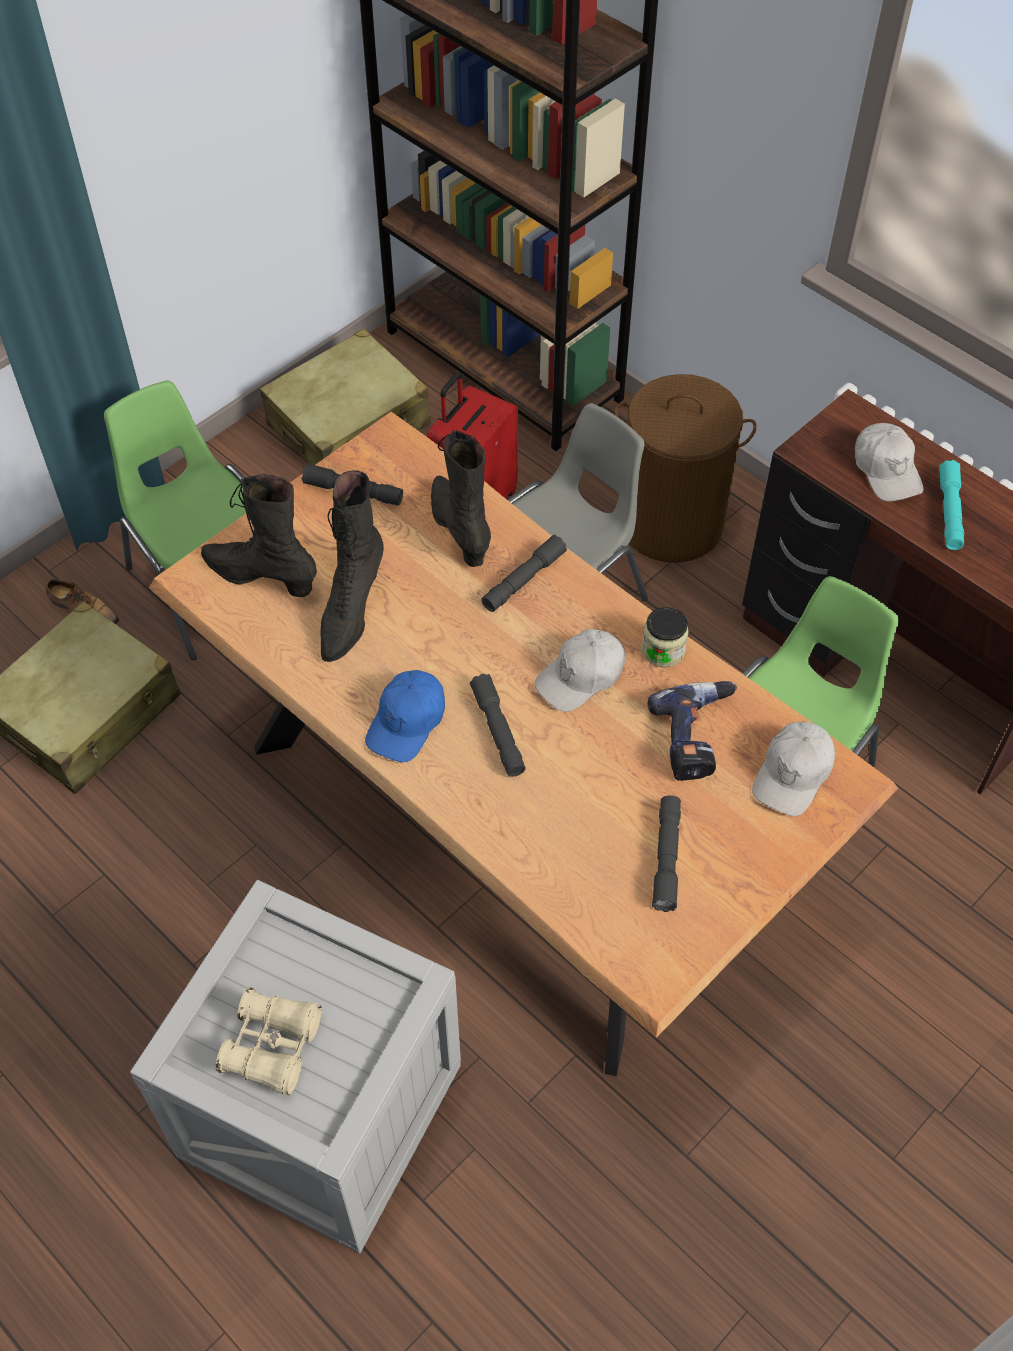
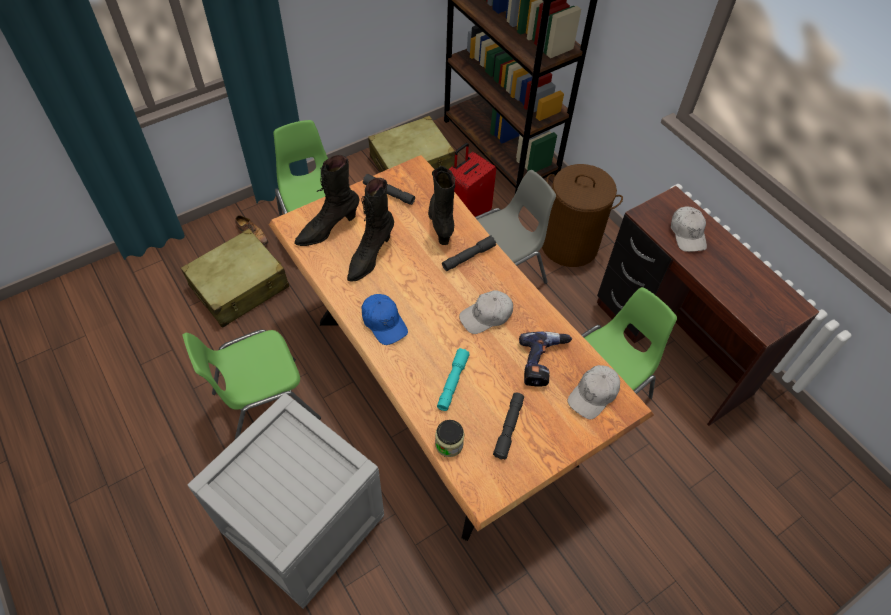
camera: 10 degrees right, 0 degrees up
(191, 918) = (263, 405): none -> green chair
(261, 576) = (327, 229): black boot -> black boot turned 75 degrees counterclockwise
(272, 1047) = (268, 487): beige binoculars -> none
(407, 722) = (384, 322): blue cap -> blue cap turned 75 degrees counterclockwise
(498, 731) = (432, 337): grey flashlight -> none
(663, 650) = (536, 310): jar -> jar (449, 444)
(949, 511) = (719, 263): turquoise flashlight -> turquoise flashlight (452, 382)

